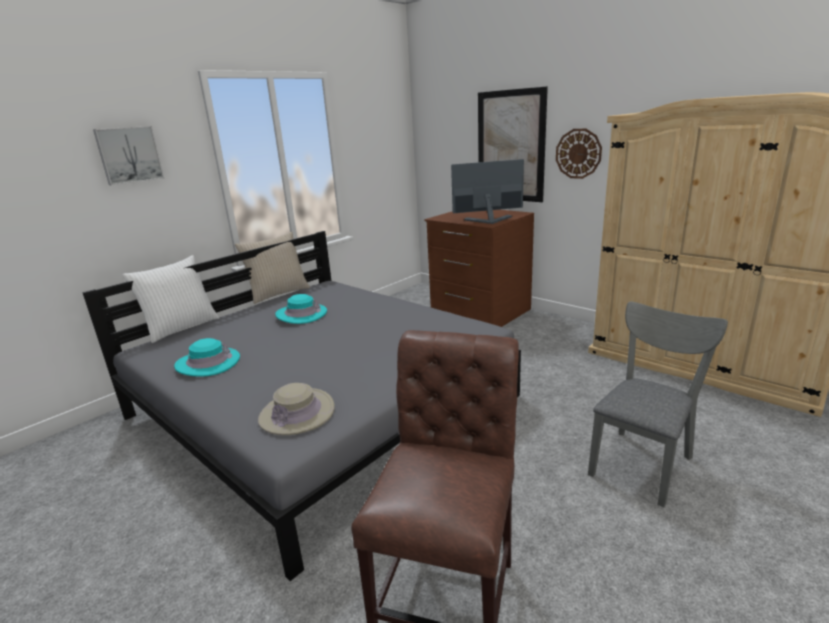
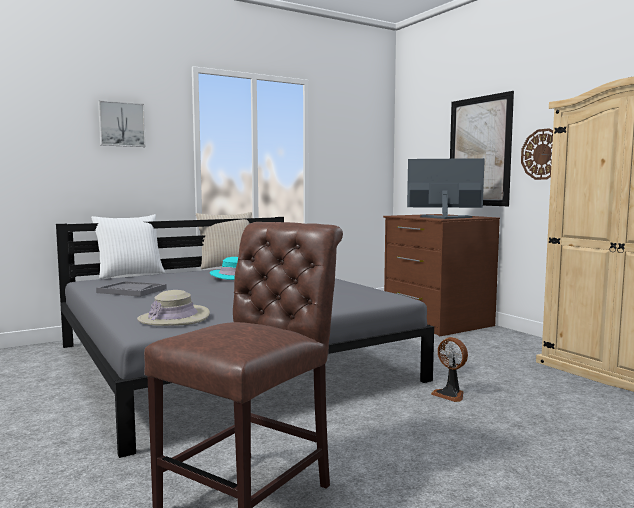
camera: 15 degrees right, 15 degrees down
(208, 363) = (131, 291): turquoise hat -> grey tray
(544, 411) = (450, 394): none -> fan
(643, 461) = (535, 444): grey chair -> none

